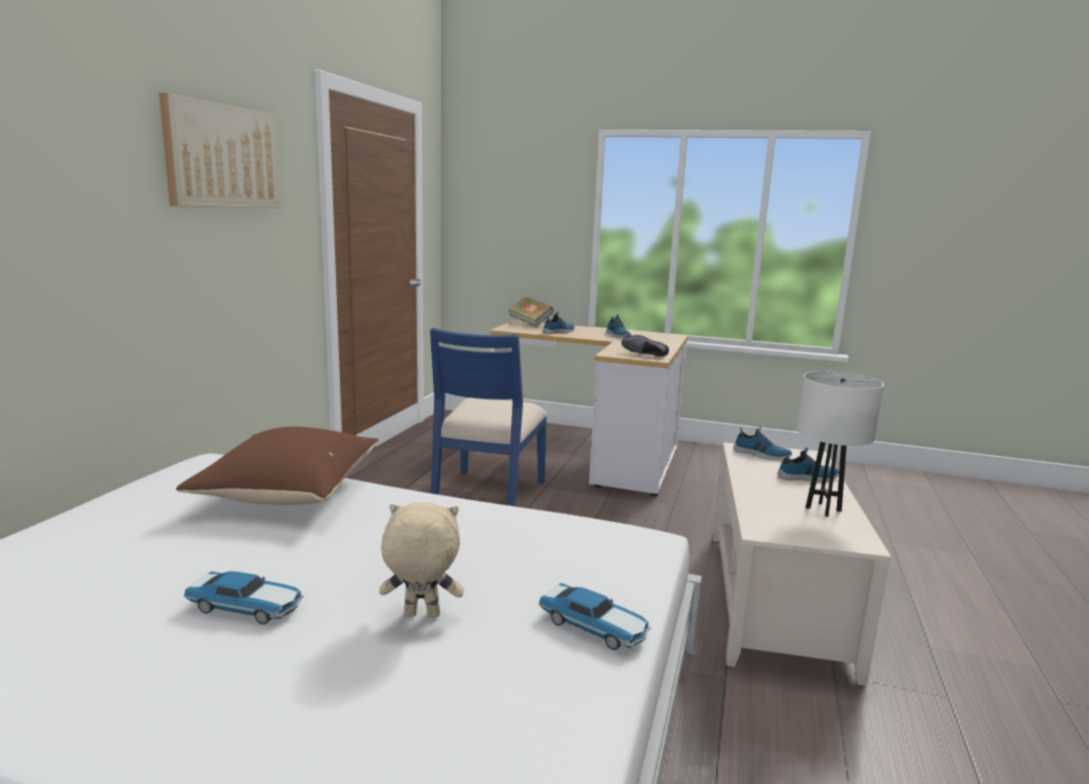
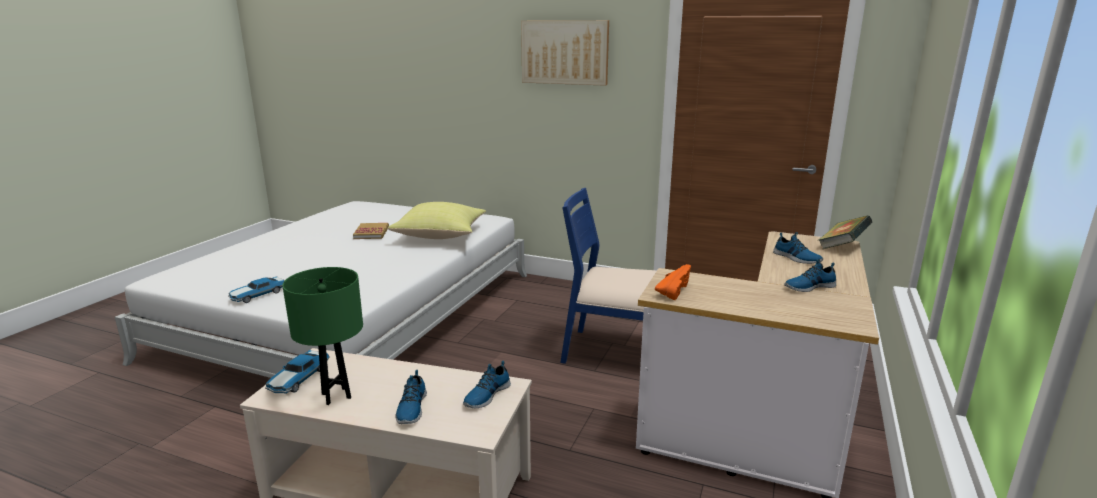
camera: 95 degrees right, 5 degrees up
(223, 560) = (371, 233): none -> book
(247, 607) = (328, 239): toy car -> toy car (298, 379)
(289, 493) = (441, 235): brown pillow -> yellow pillow
(421, 616) = (298, 264): beige plush toy -> none
(643, 355) = (672, 290): black shoe -> orange shoe
(823, 509) = (336, 396): white table lamp -> green table lamp

